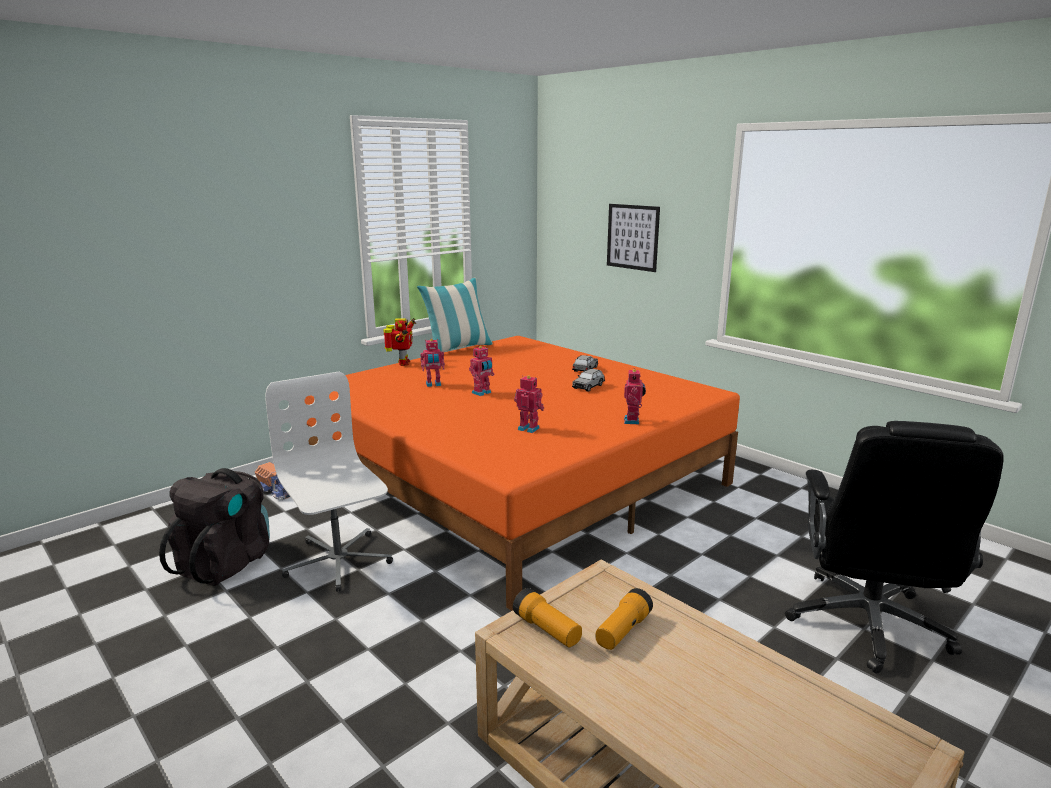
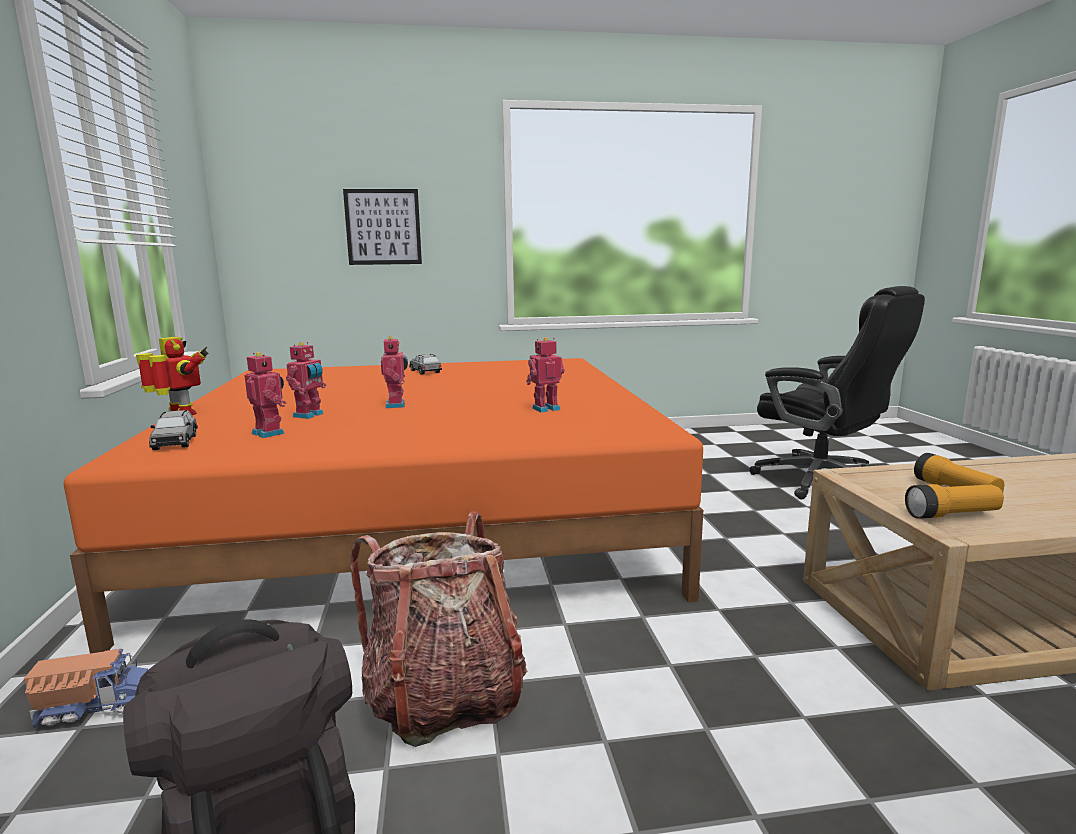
camera: 55 degrees left, 5 degrees down
(337, 561) = (444, 697): white office chair -> backpack
(458, 348) = (211, 389): pillow -> none
(588, 386) = (474, 378): grey toy car -> grey toy car (175, 442)
(633, 421) = (591, 383): toy robot -> toy robot (270, 433)

